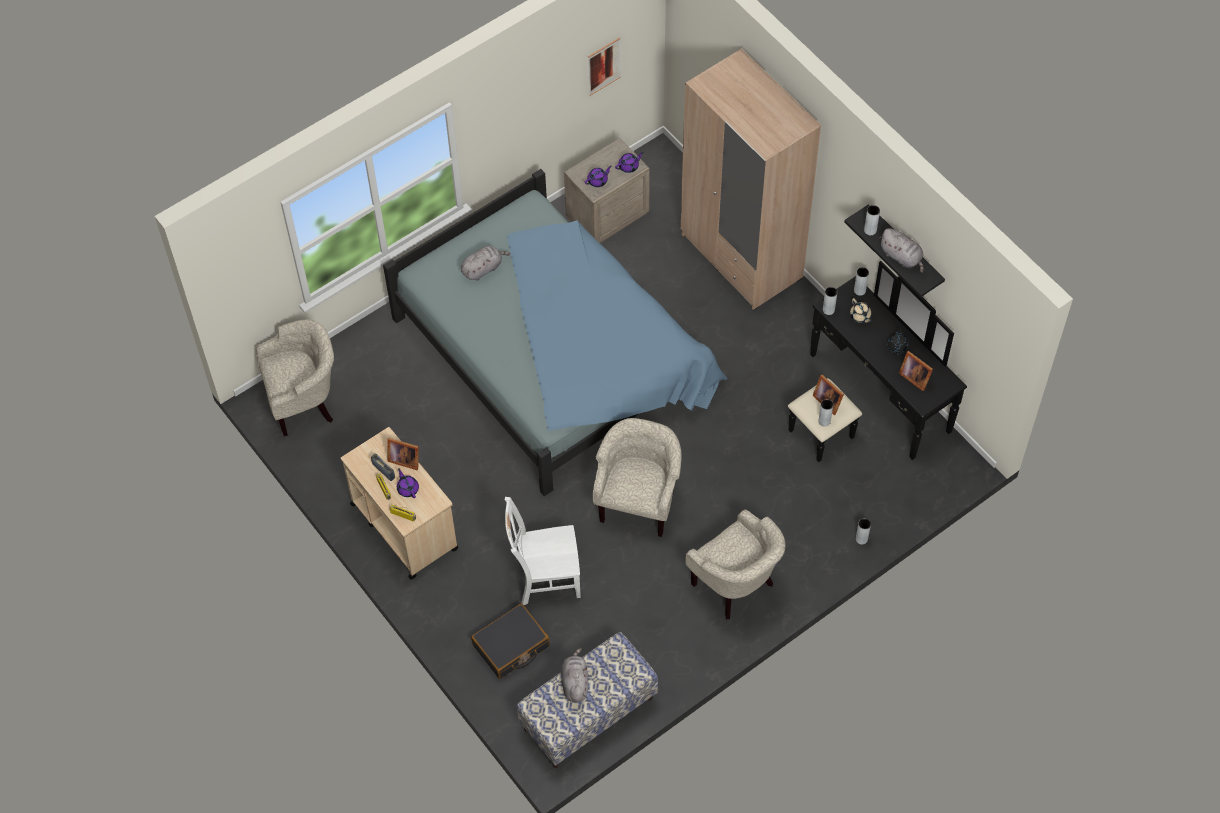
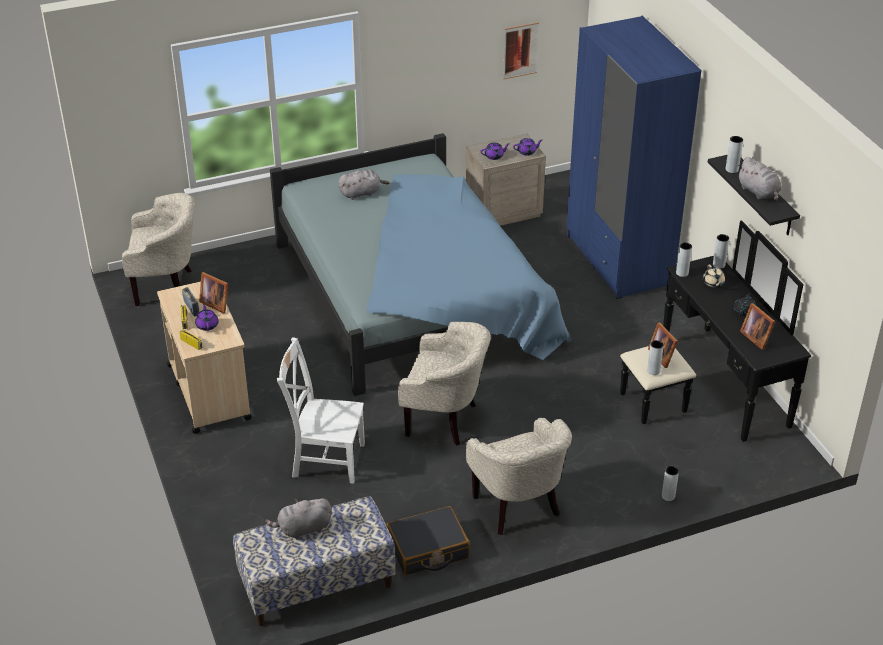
camera: 15 degrees right, 20 degrees down
(511, 646) = (264, 508): black suitcase -> black suitcase (428, 549)
(575, 682) = (302, 529): grey plush toy -> grey plush toy turned 120 degrees counterclockwise
(638, 503) = (445, 420): beige armchair -> beige armchair turned 75 degrees clockwise
(741, 257) = (618, 260): beige wardrobe -> blue wardrobe

